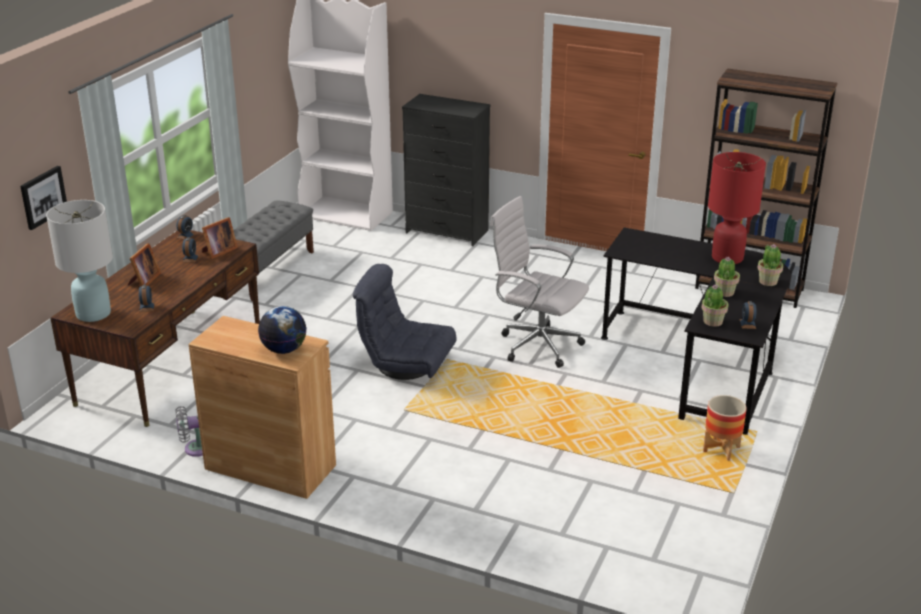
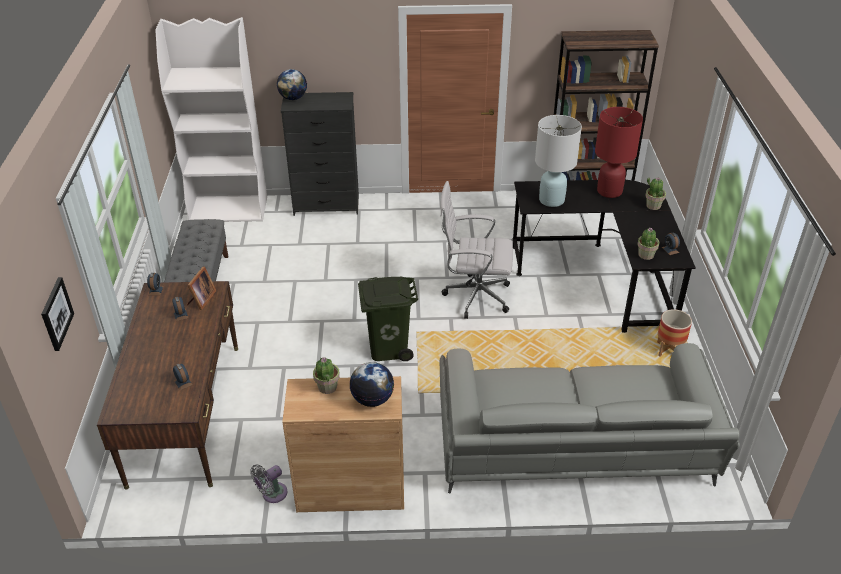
camera: 25 degrees left, 10 degrees up
(93, 314) = (137, 407): white table lamp -> white table lamp (551, 200)
(144, 281) = (156, 353): picture frame -> none
(406, 365) = (388, 347): grey armchair -> green trash can
(424, 99) = (293, 98): none -> globe
(526, 504) = (573, 450): none -> grey sofa
(724, 292) = (632, 225): potted plant -> potted plant (327, 387)

